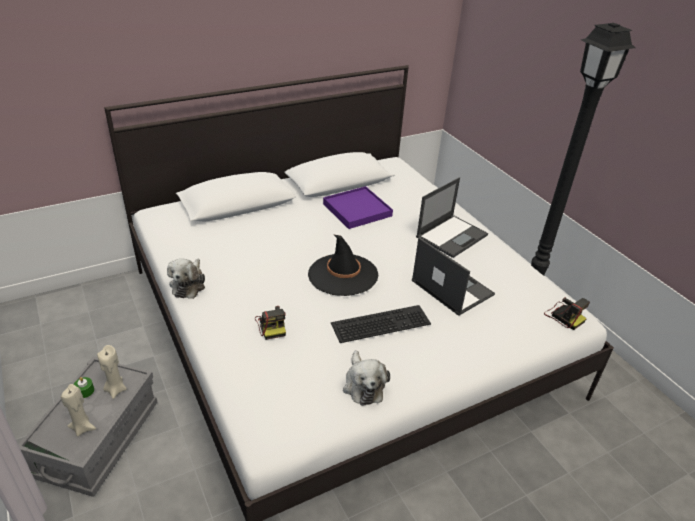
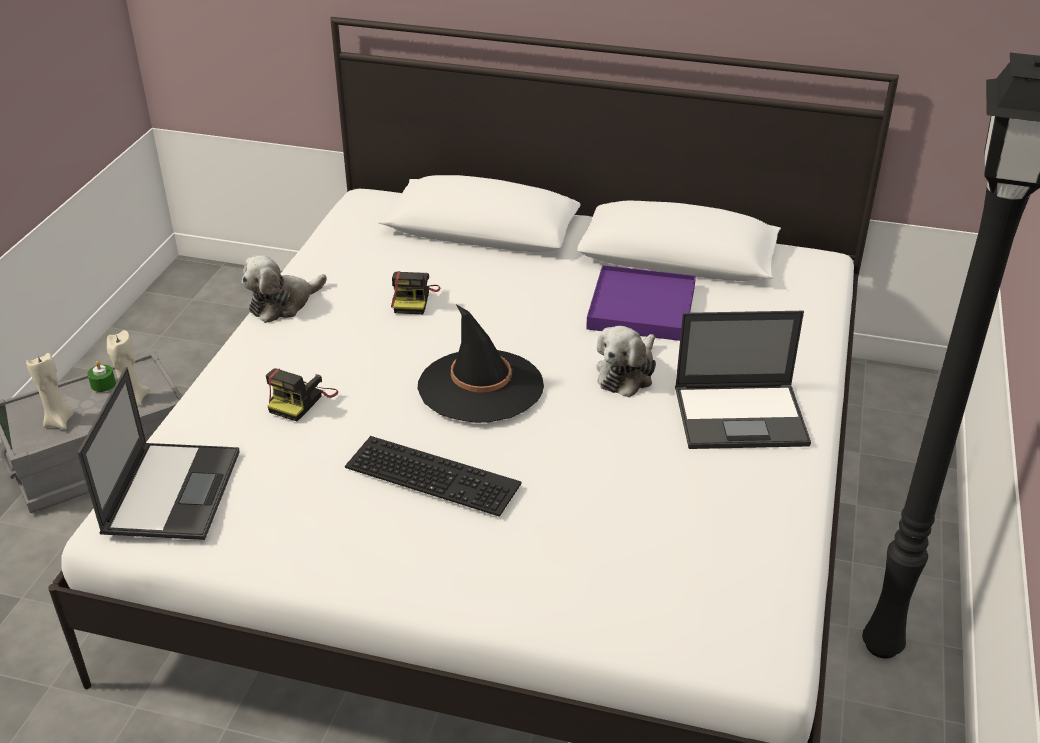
camera: 45 degrees right, 0 degrees up
(363, 385) = (300, 535): plush toy -> plush toy (627, 373)
(451, 287) = (616, 488): laptop -> laptop (172, 490)
(563, 316) = (744, 637): camera -> camera (414, 299)

